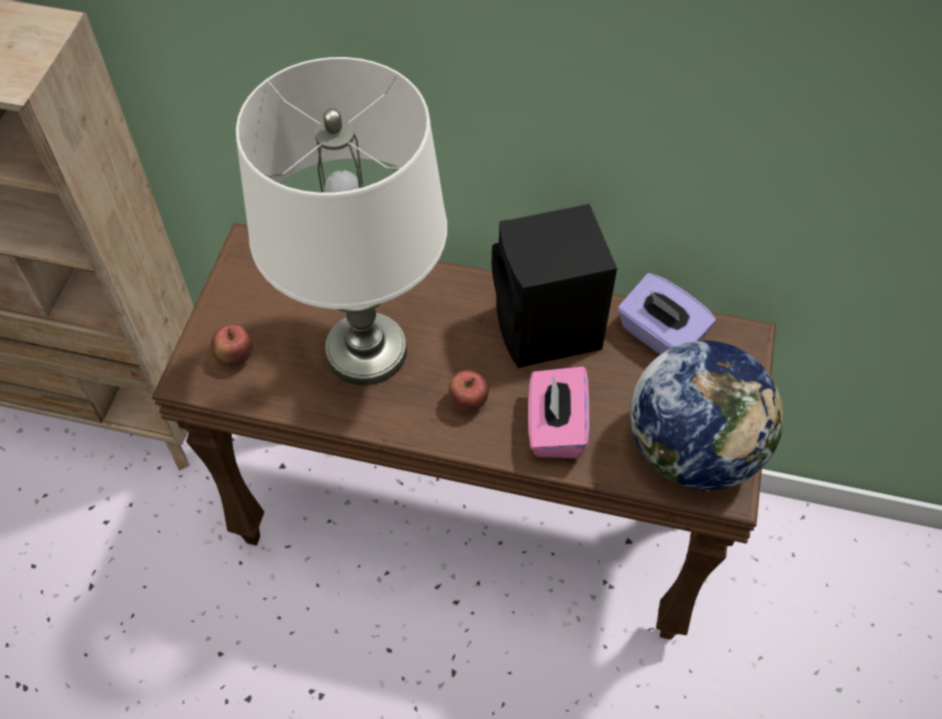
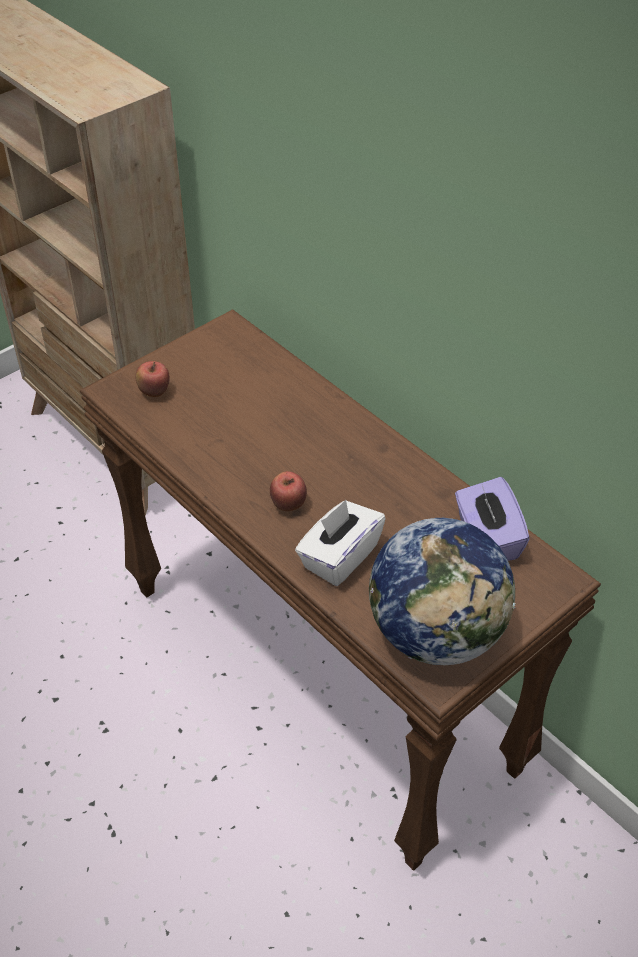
camera: 35 degrees right, 10 degrees down
(366, 351) = (246, 434): white table lamp -> none
(547, 331) = (396, 489): black speaker -> none
(555, 428) = (339, 557): pink tissue box -> white tissue box

